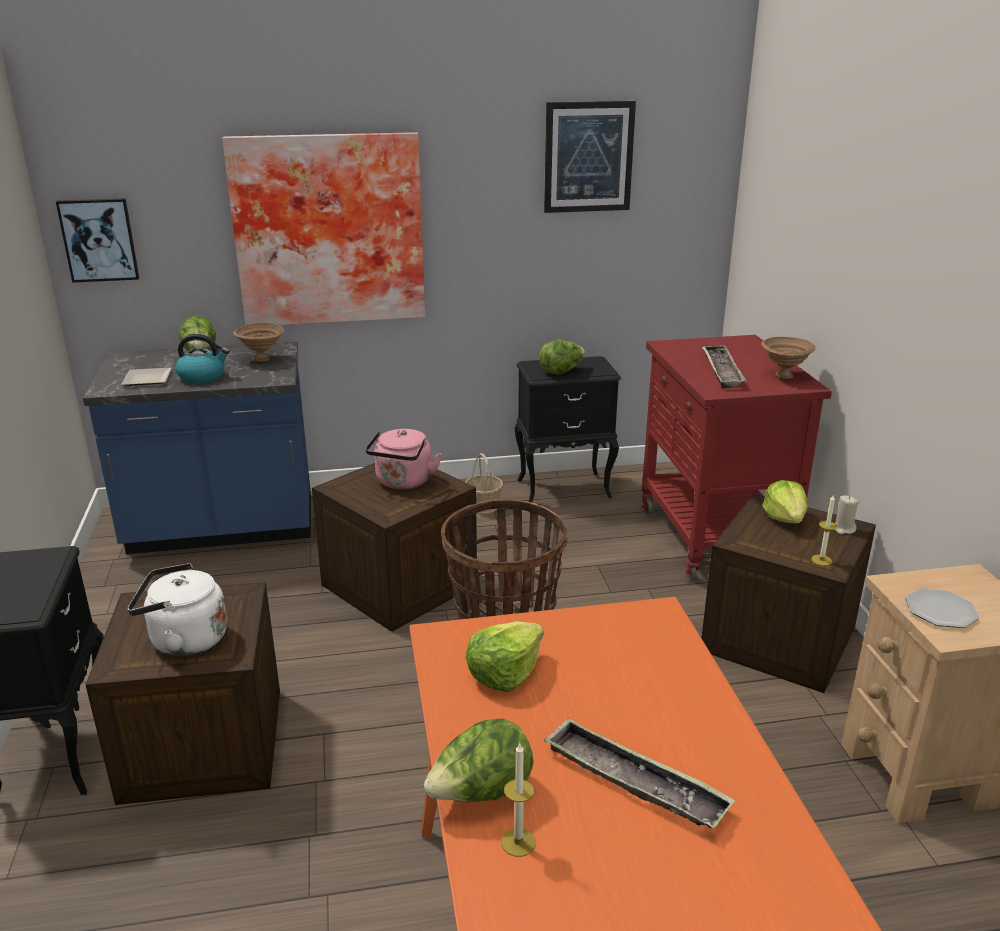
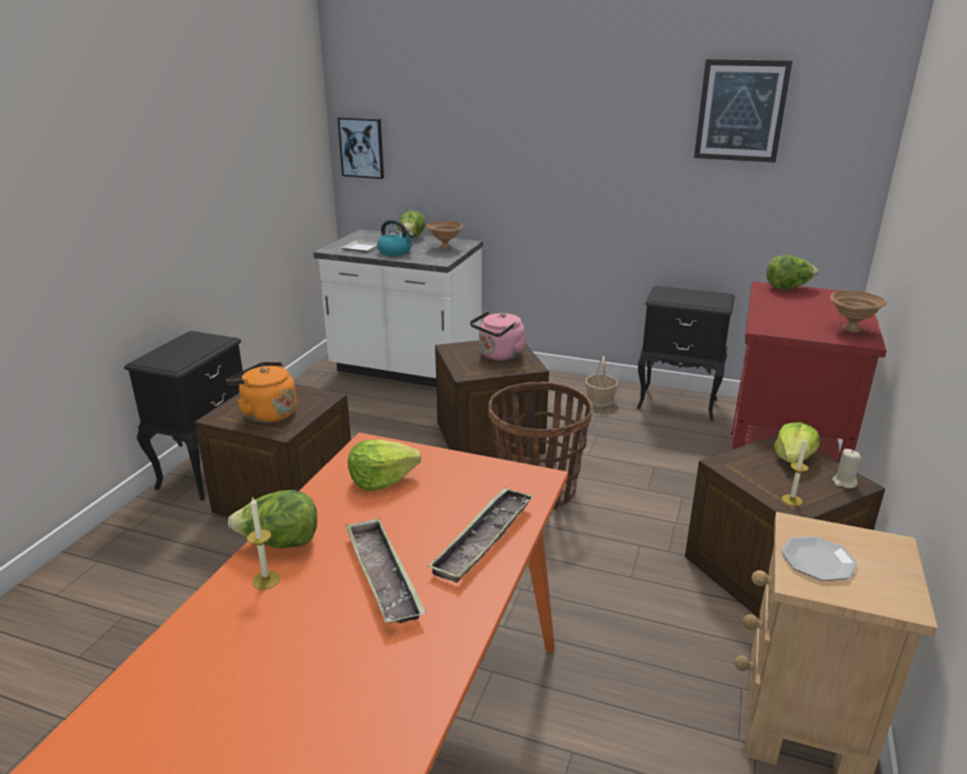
camera: 30 degrees right, 0 degrees up
(184, 640) = (267, 414): white kettle -> orange kettle
(222, 528) = (406, 370): blue counter -> white counter
(329, 229) = (515, 155): picture -> none
(561, 371) = (681, 298): lettuce -> lettuce (788, 288)
(722, 371) = (792, 314): tray -> tray (483, 539)

